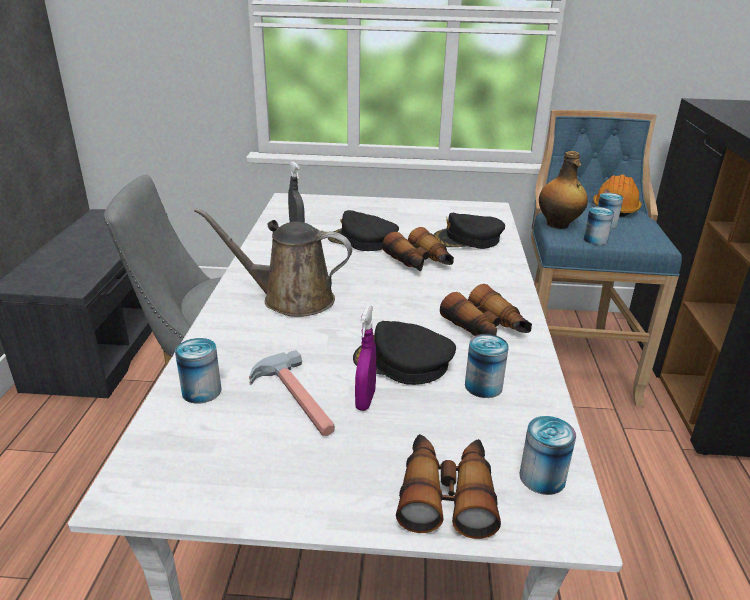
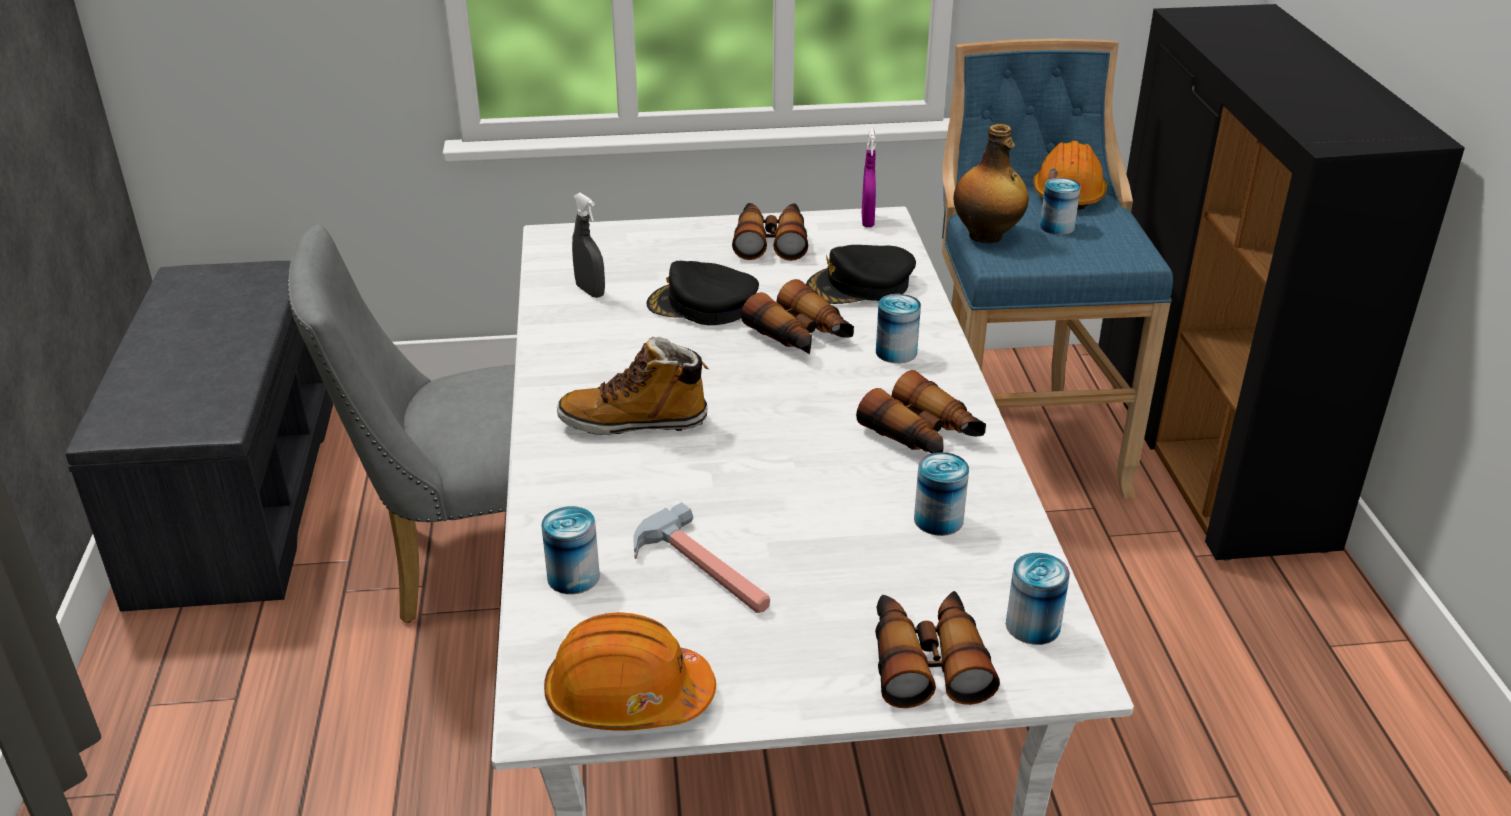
camera: 10 degrees left, 5 degrees up
(196, 487) = (628, 697): none -> orange hard hat
(291, 299) = (634, 422): brown watering can -> boot
(365, 400) = (793, 559): purple spray bottle -> purple spray bottle (867, 221)
(402, 362) = (825, 499): black cap -> none
(418, 212) = (770, 241): none -> binoculars
(595, 240) = (1045, 259): can -> can (896, 352)

